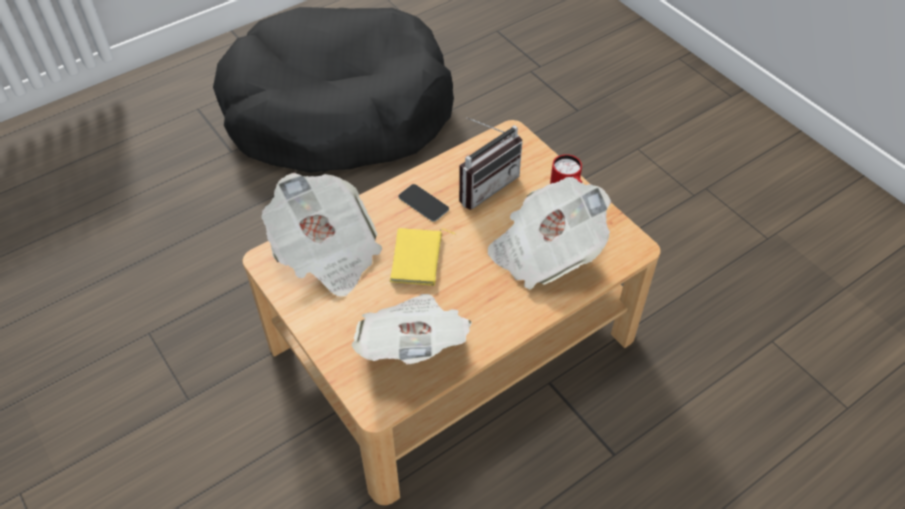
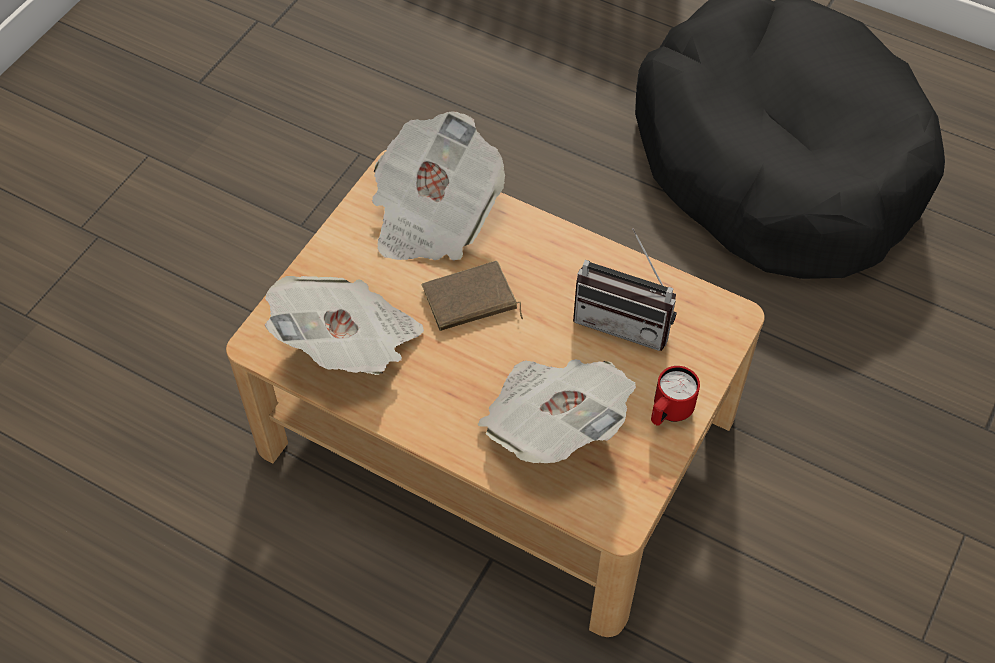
camera: 65 degrees right, 5 degrees up
(419, 259) = (470, 302): yellow book -> brown book
(423, 203) = (558, 272): phone -> none

